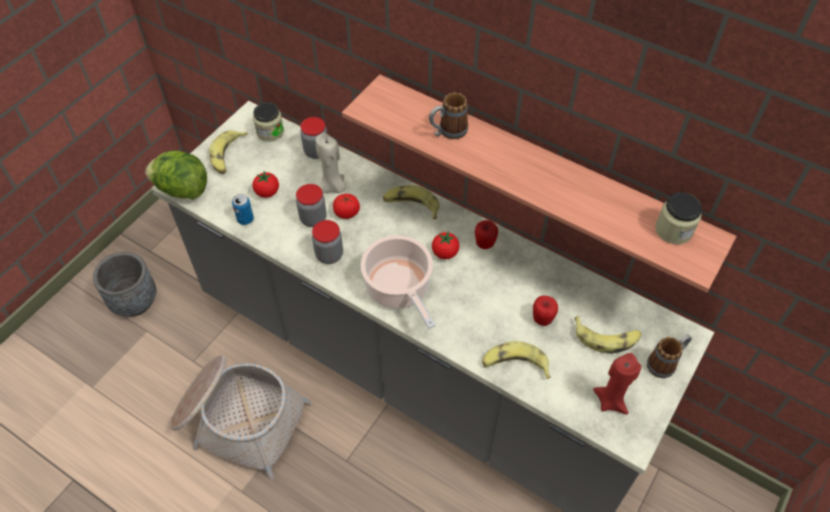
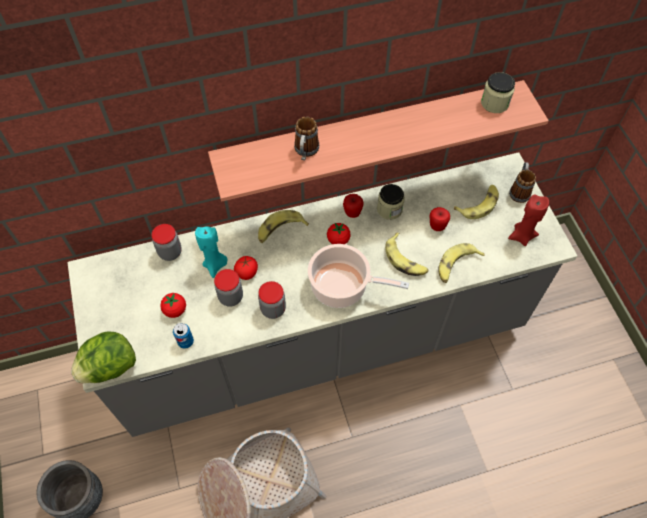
camera: 50 degrees left, 5 degrees up
(227, 156) = (109, 313): banana -> banana (405, 260)
(270, 132) = (117, 269): jar -> jar (389, 209)
(333, 187) = (215, 265): beige candle -> turquoise candle

